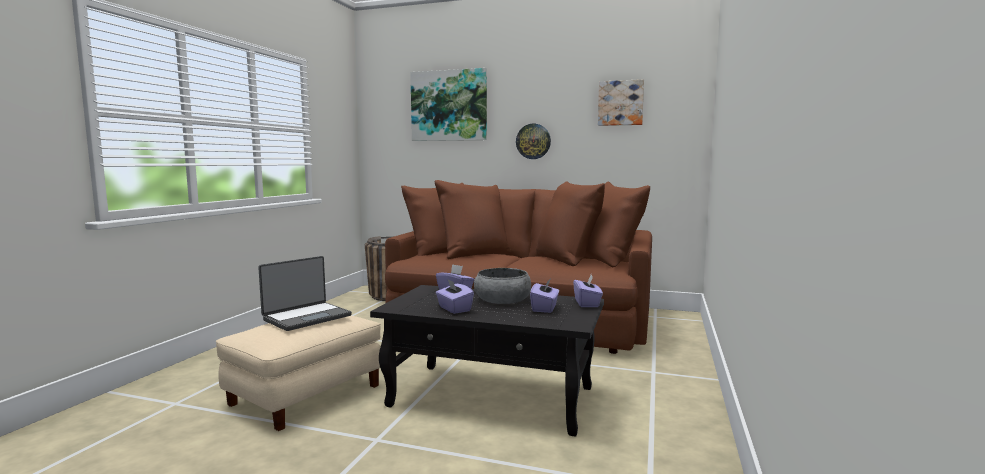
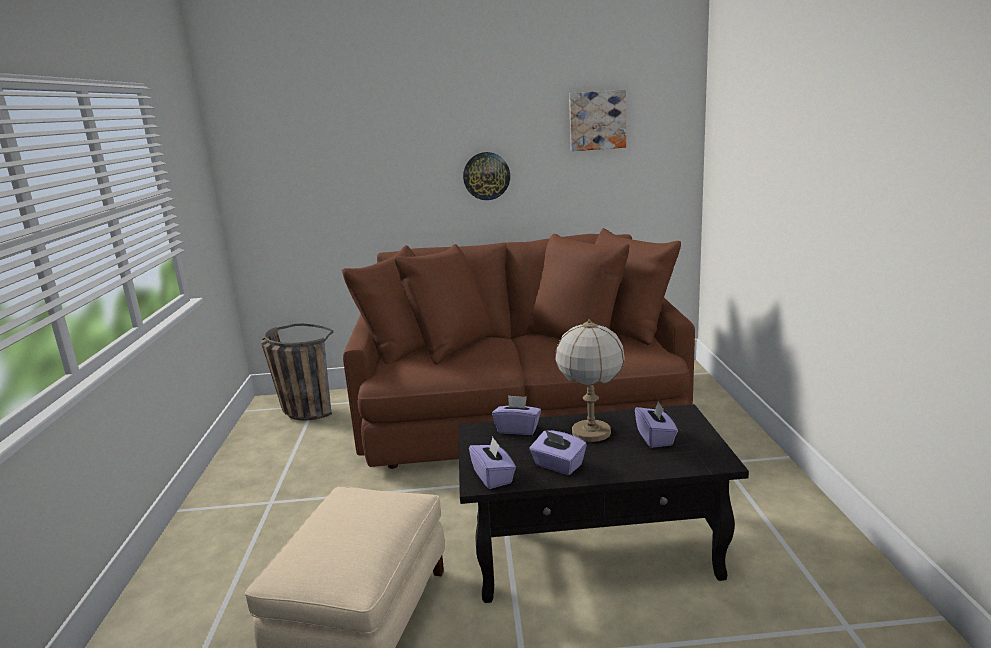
camera: 20 degrees left, 10 degrees up
(306, 317) = (350, 518): laptop -> none
(449, 105) = (359, 132): picture -> none
(502, 299) = (591, 432): grey bowl -> table lamp
(587, 303) = (688, 417): purple tissue box -> purple tissue box (493, 477)

